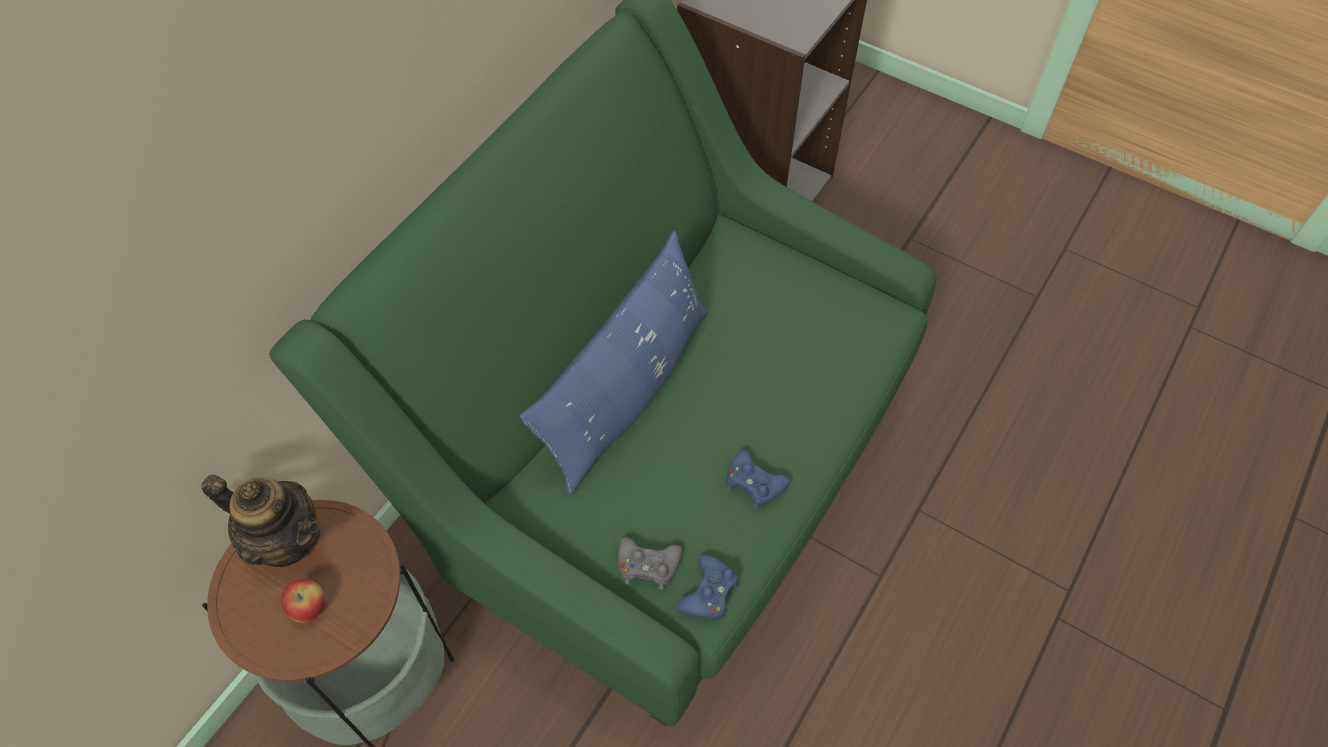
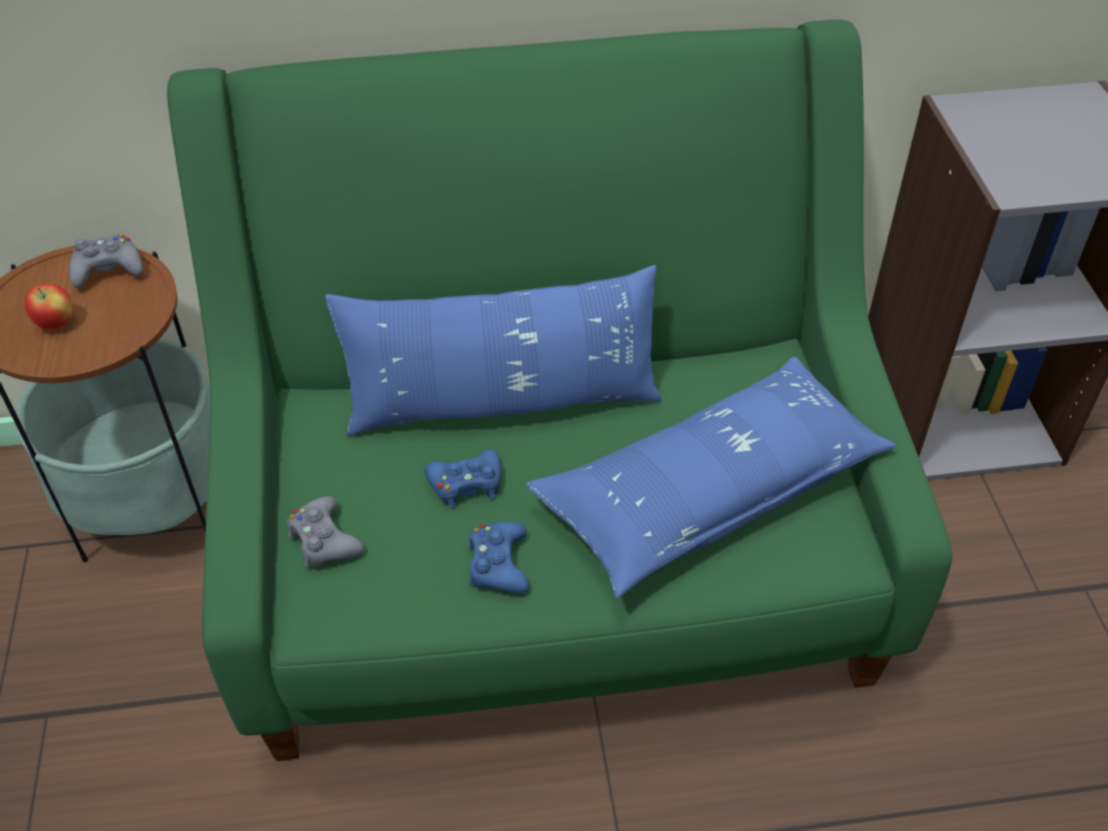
camera: 50 degrees right, 10 degrees down
(286, 539) = (108, 269): teapot -> grey game controller
(709, 593) = (336, 608): blue game controller -> blue game controller (466, 484)
(796, 341) = (710, 491): none -> blue pillow

